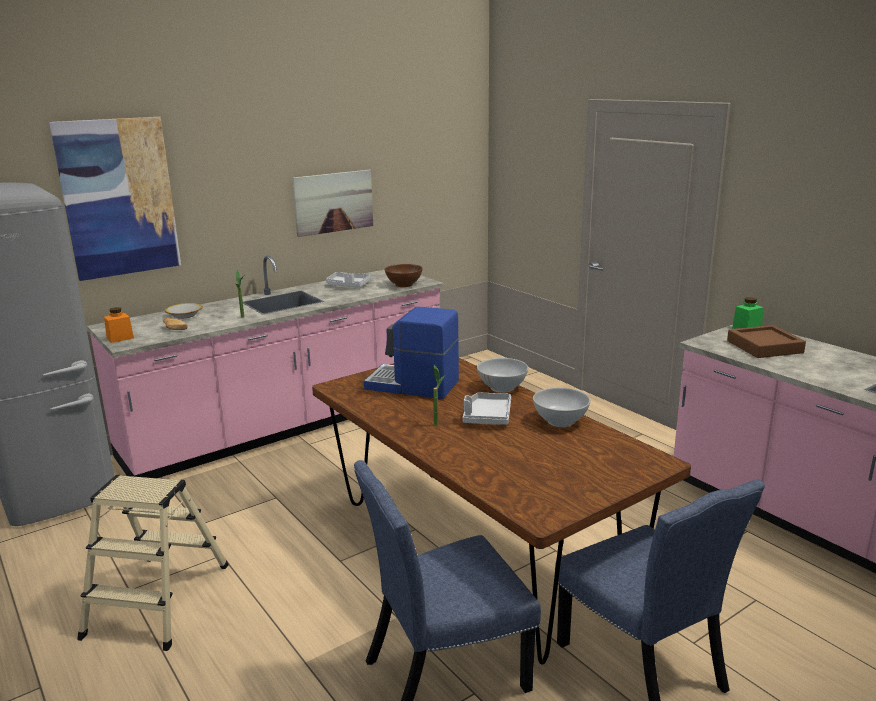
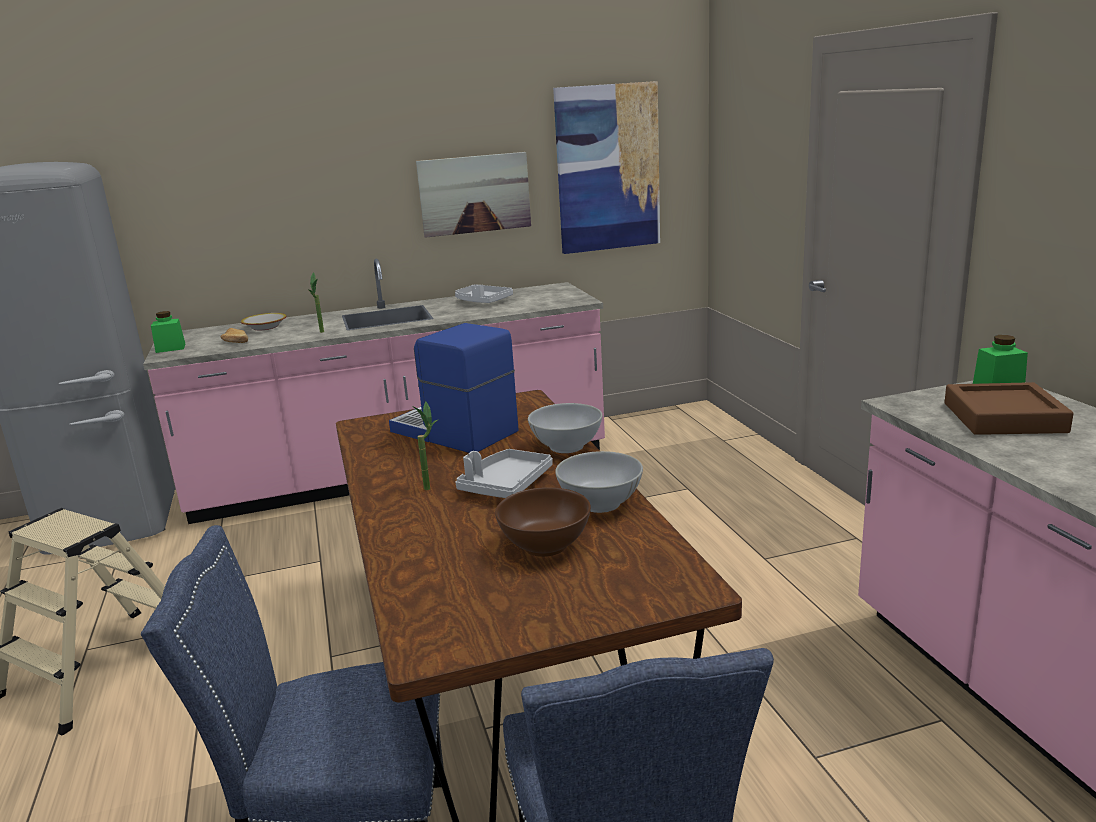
camera: 20 degrees right, 0 degrees up
(118, 198) = (192, 182): picture -> picture (607, 168)
(120, 338) = (170, 348): orange jar -> green jar
(403, 285) = (550, 303): brown bowl -> brown bowl (544, 546)

